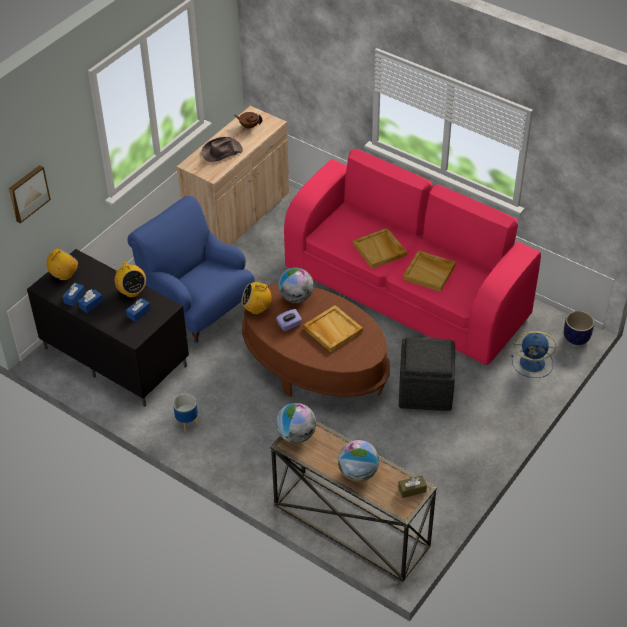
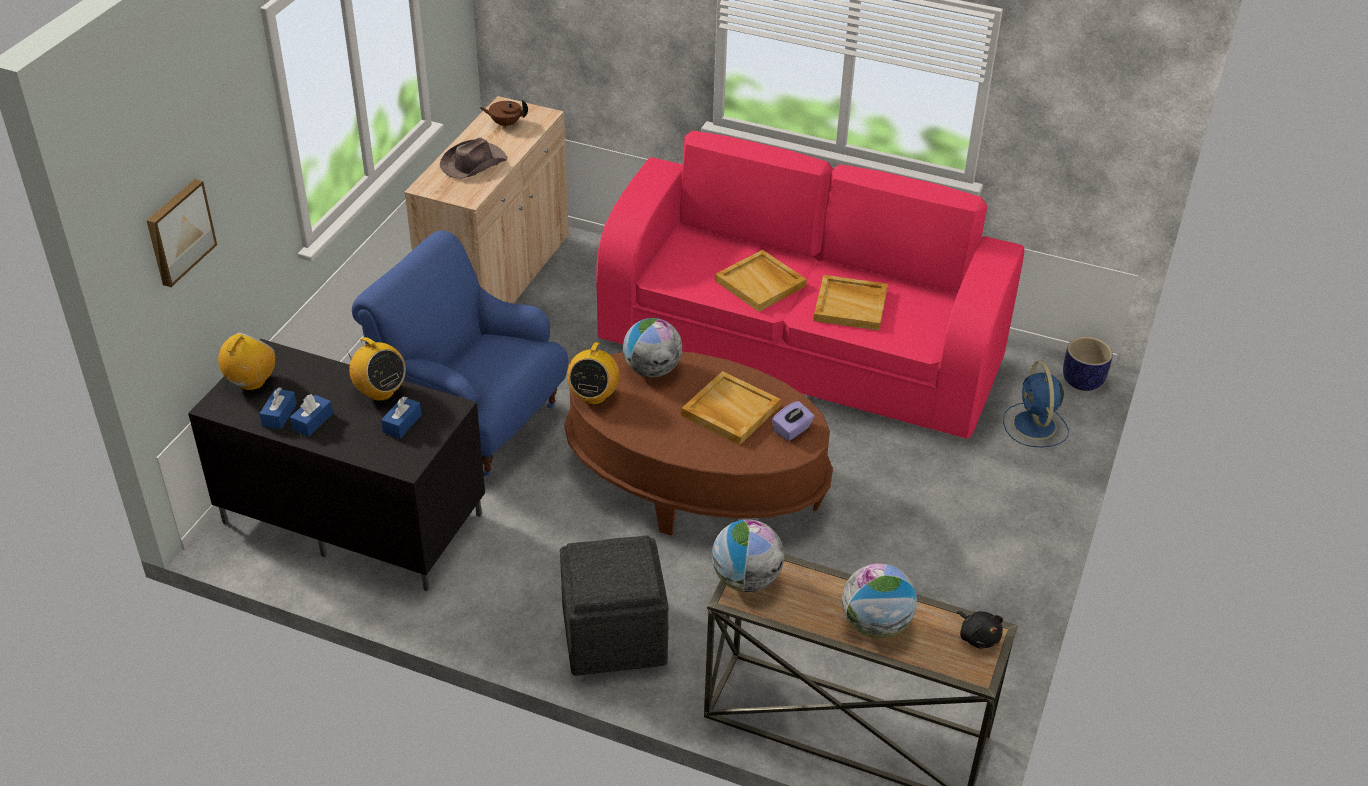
camera: 15 degrees left, 5 degrees down
(187, 422) = (510, 604): planter -> none
(257, 309) = (593, 396): radio -> radio turned 60 degrees counterclockwise
(289, 325) = (656, 413): purple tissue box -> purple tissue box (792, 430)
(412, 489) = (978, 636): brown tissue box -> black plush toy
(424, 390) = (885, 492): grey ottoman -> grey ottoman (613, 636)
(533, 363) = (1034, 426): blue fan -> blue fan turned 90 degrees clockwise

